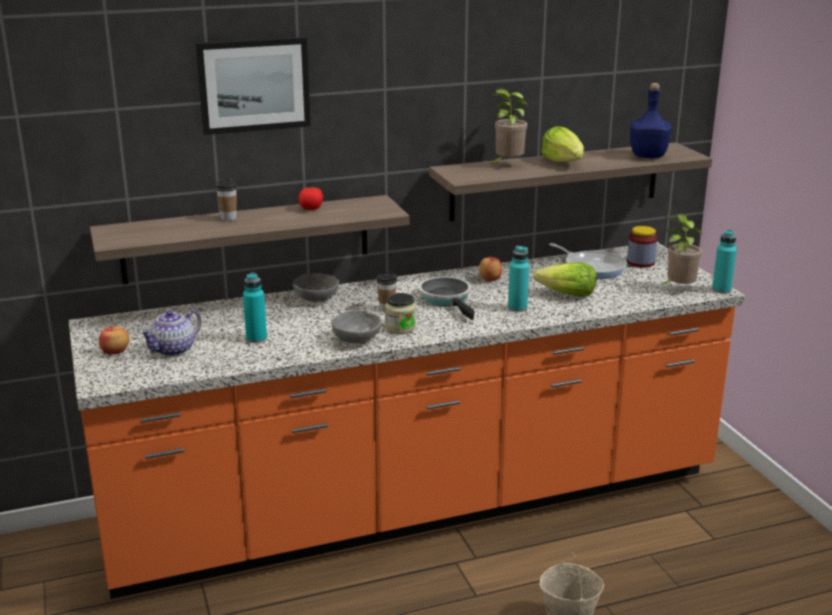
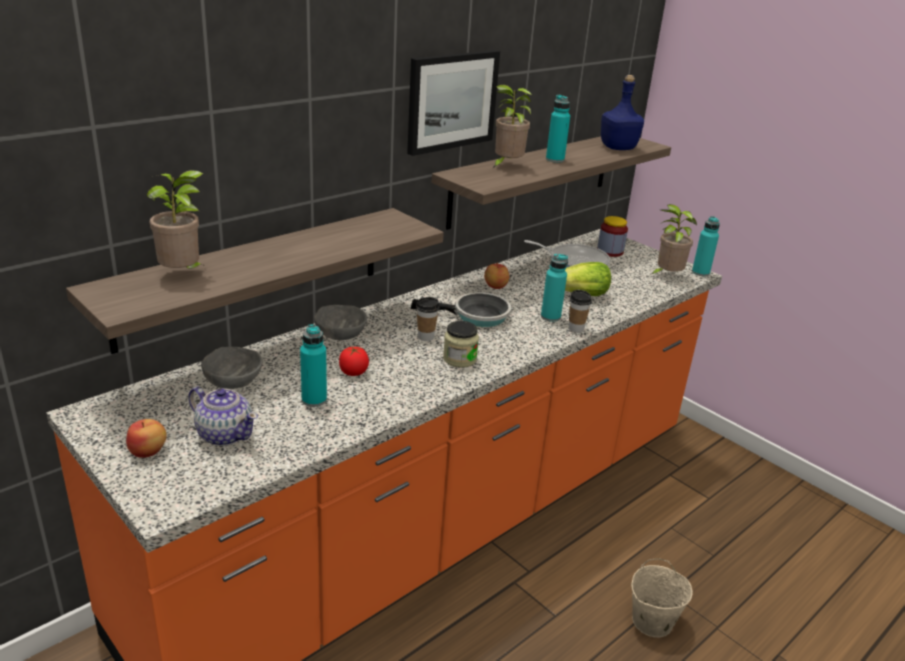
camera: 25 degrees left, 5 degrees up
(173, 226) = (183, 274): none -> potted plant
(174, 350) = (225, 434): teapot -> teapot turned 75 degrees counterclockwise
(228, 218) = (244, 256): cup -> cup (576, 329)
(254, 85) = (262, 88): picture -> picture (451, 101)
(311, 208) = (329, 233): tomato -> tomato (353, 372)
(356, 340) = (427, 382): grey bowl -> grey bowl (233, 382)
(447, 299) = (476, 316): frying pan -> frying pan turned 135 degrees clockwise
(564, 162) = (555, 160): lettuce -> turquoise bottle

